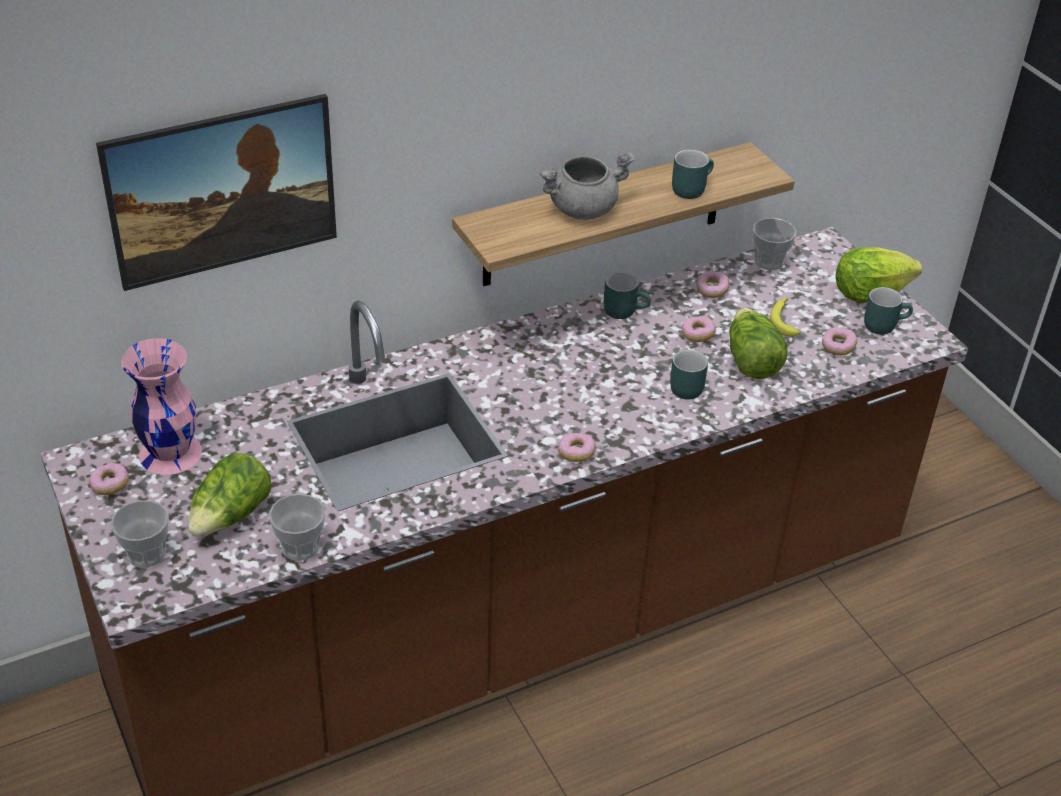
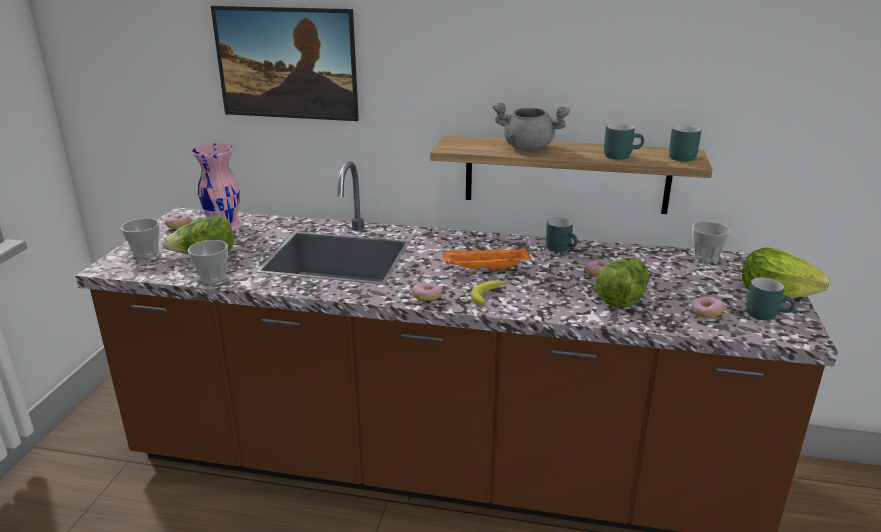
camera: 40 degrees right, 15 degrees down
(585, 383) = (484, 270): none -> orange tray
(683, 386) = (550, 292): turquoise mug -> turquoise mug (681, 156)
(711, 290) = (639, 258): donut -> none
(784, 319) = (679, 286): banana -> banana (490, 295)

